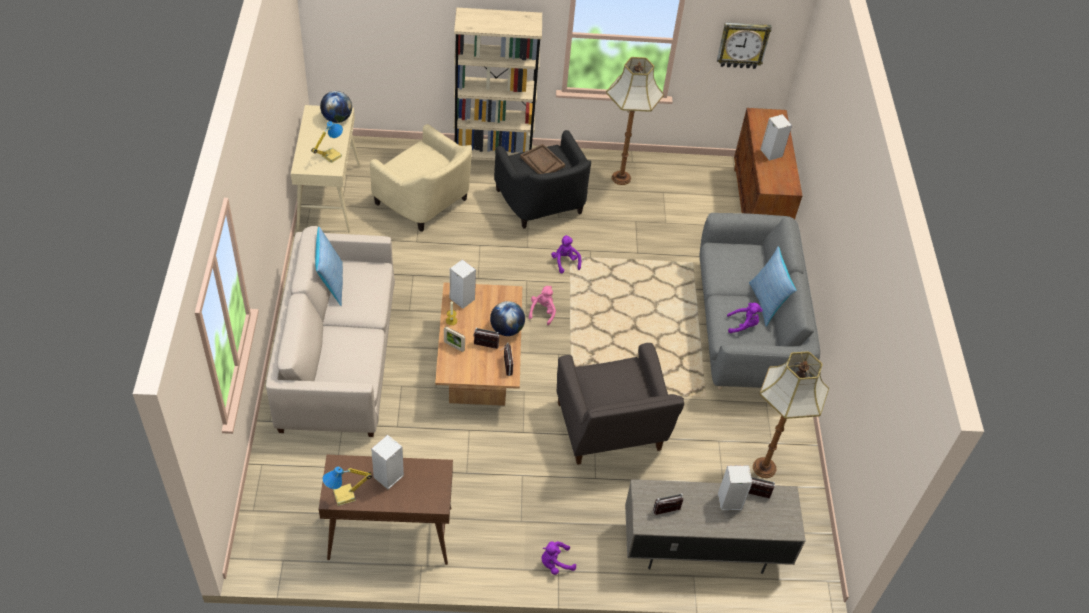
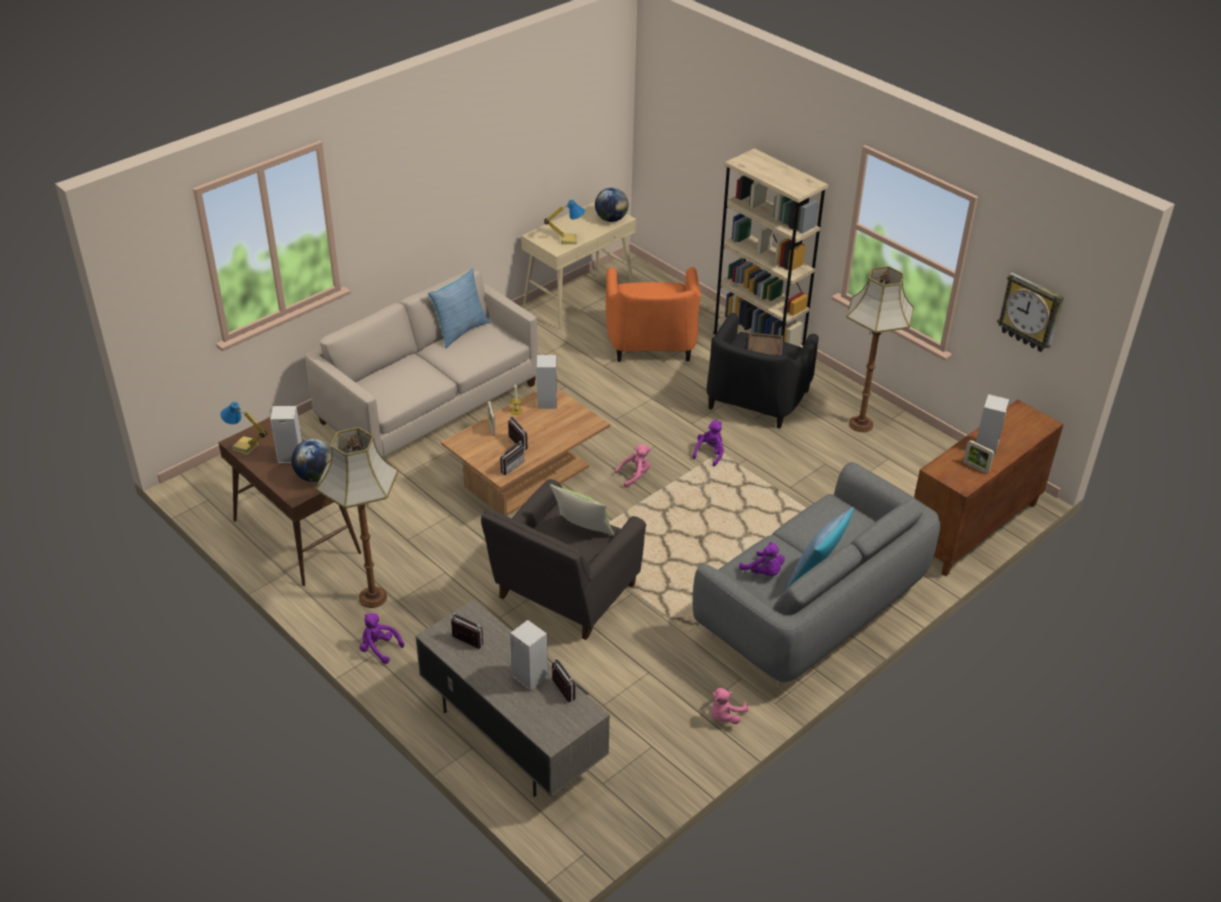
camera: 50 degrees right, 10 degrees down
(425, 201) = (651, 343): beige armchair -> orange armchair
(506, 329) = (550, 444): globe -> globe (315, 476)
(616, 377) = (582, 530): none -> pillow
(763, 468) = (659, 723): floor lamp -> floor lamp (371, 597)
(783, 171) = (976, 467): none -> picture frame
(787, 434) = (725, 716): none -> pink plush toy

